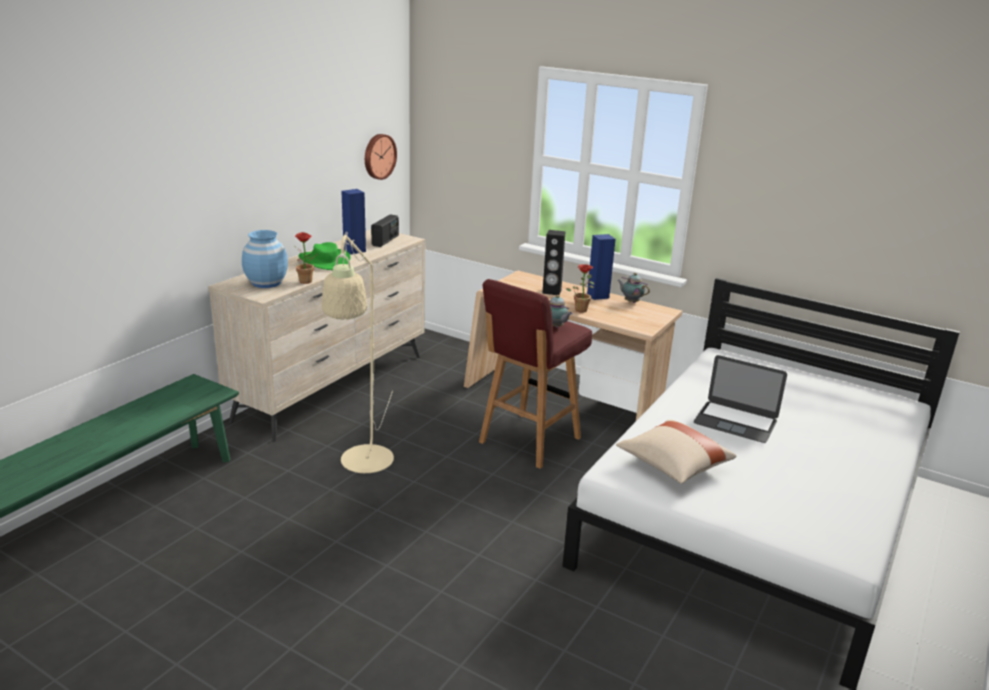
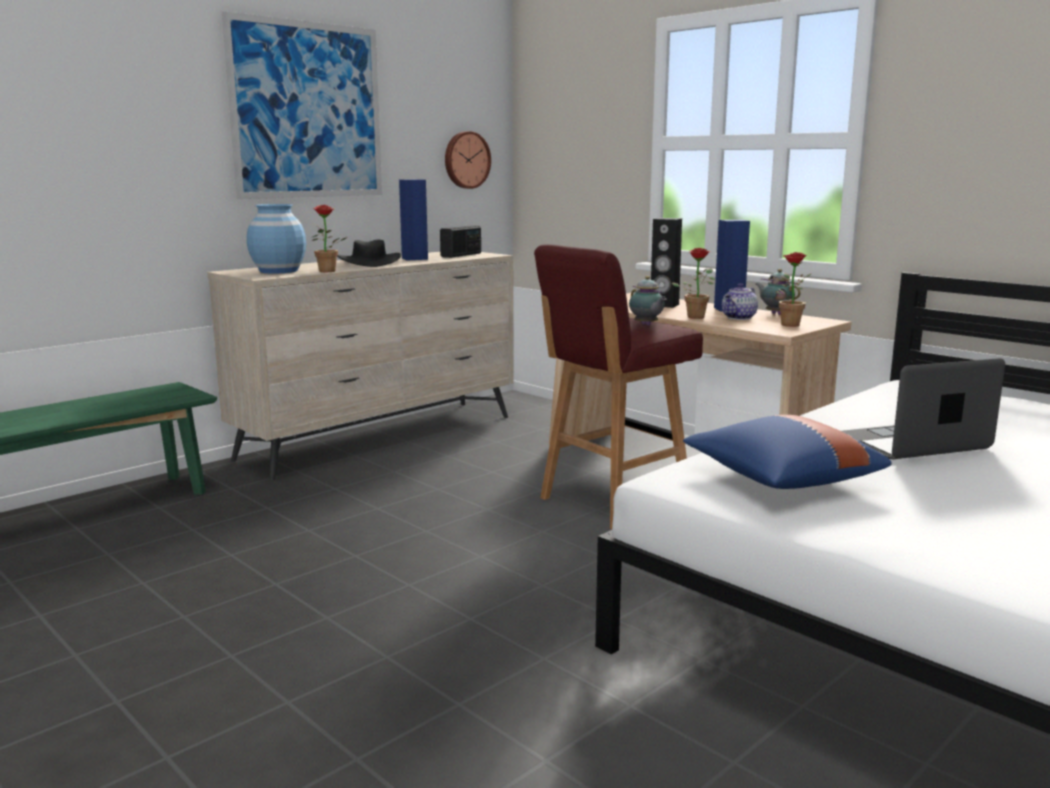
camera: 15 degrees right, 10 degrees down
(271, 144) = (308, 111): none -> picture
(324, 261) = (369, 262): green hat -> black hat
(365, 466) = (369, 511): beige floor lamp -> none
(610, 310) = (739, 318): none -> teapot
(644, 318) = (787, 324): none -> potted plant
(673, 465) = (780, 480): beige pillow -> blue pillow
(735, 421) = (912, 442): laptop -> laptop turned 120 degrees clockwise

